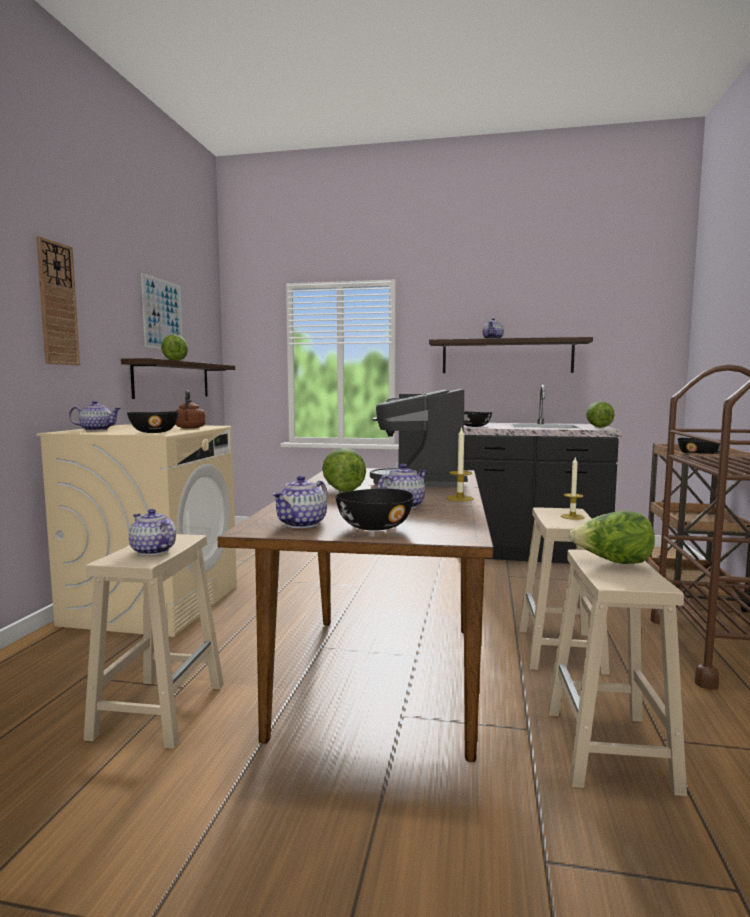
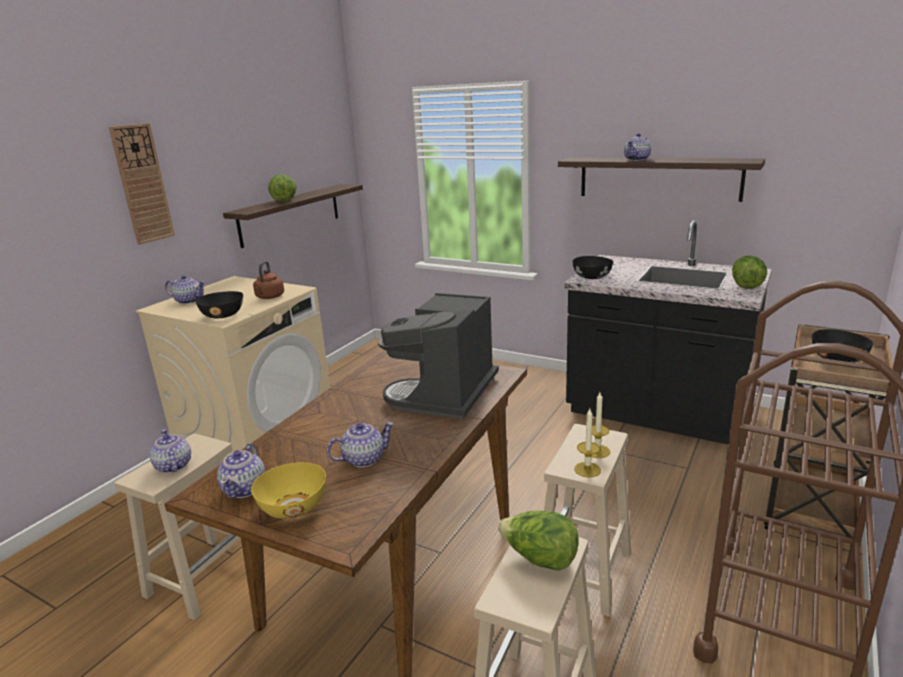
camera: 20 degrees right, 15 degrees up
(162, 314) = (271, 151): picture -> none
(302, 524) = (245, 488): teapot -> teapot turned 45 degrees counterclockwise
(342, 489) = (348, 410): lettuce -> none
(374, 527) = (294, 507): black bowl -> yellow bowl
(460, 498) = (434, 447): candle -> candle (587, 469)

